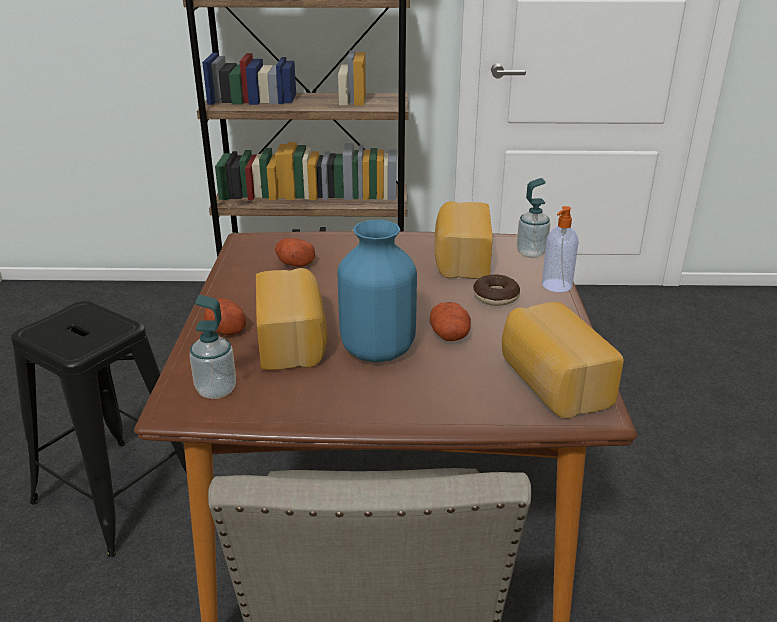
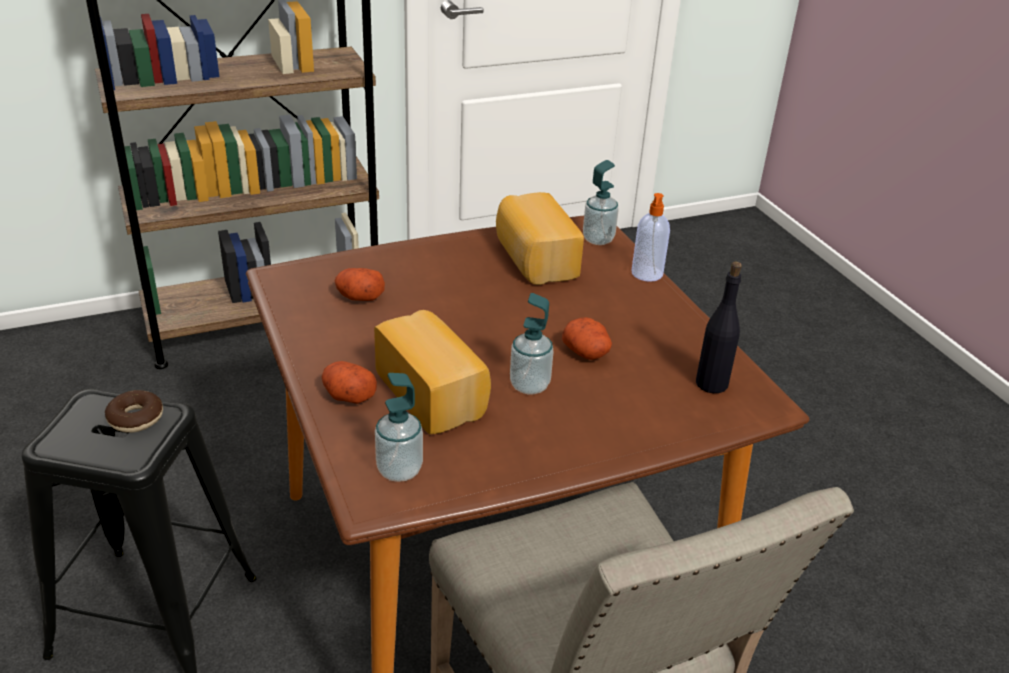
camera: 25 degrees left, 5 degrees up
(378, 351) = (529, 385): blue vase -> soap dispenser
(495, 297) = (599, 299): donut -> donut (135, 418)
(552, 383) = (712, 383): bread -> black bottle

